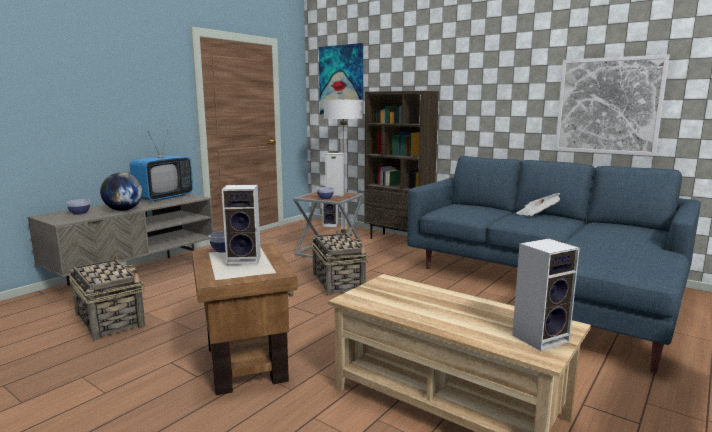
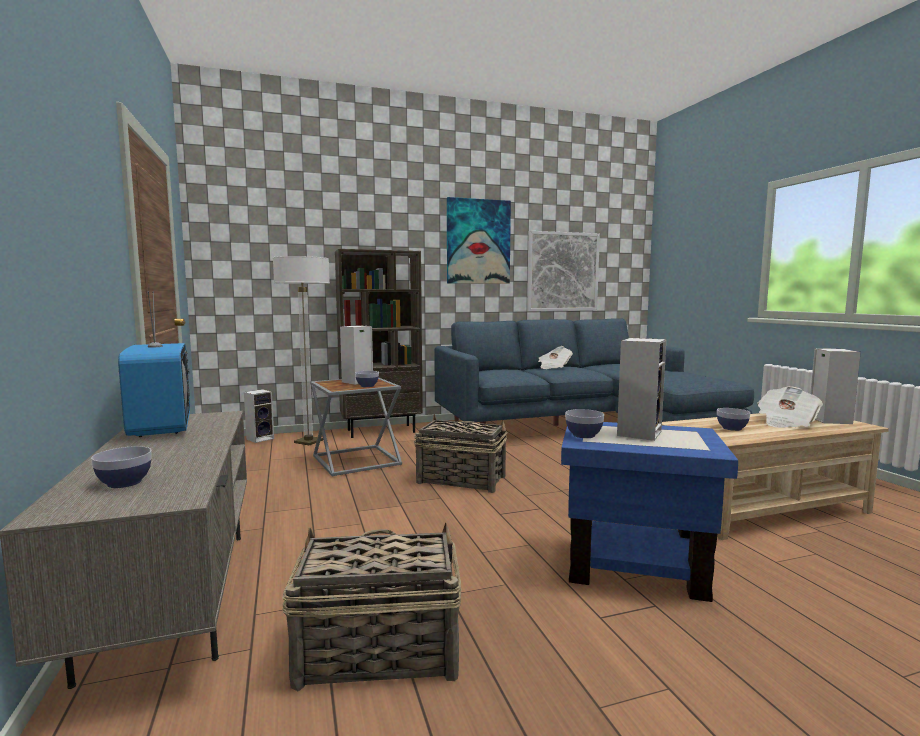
camera: 55 degrees left, 5 degrees down
(123, 210) = (195, 454): globe -> none
(247, 362) = (634, 568): brown side table -> blue side table
(341, 80) = (259, 233): picture -> picture (478, 242)
(403, 298) = (732, 428): none -> bowl
(476, 318) = (786, 422): none -> newspaper

